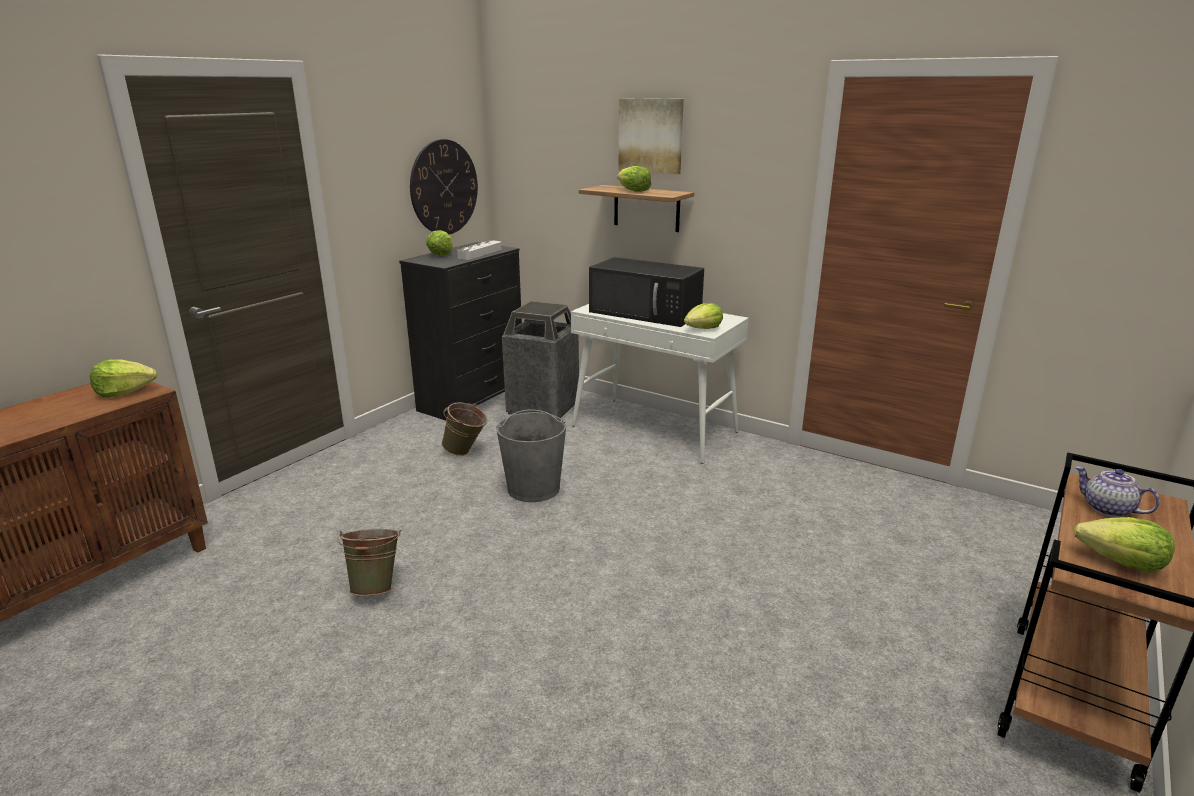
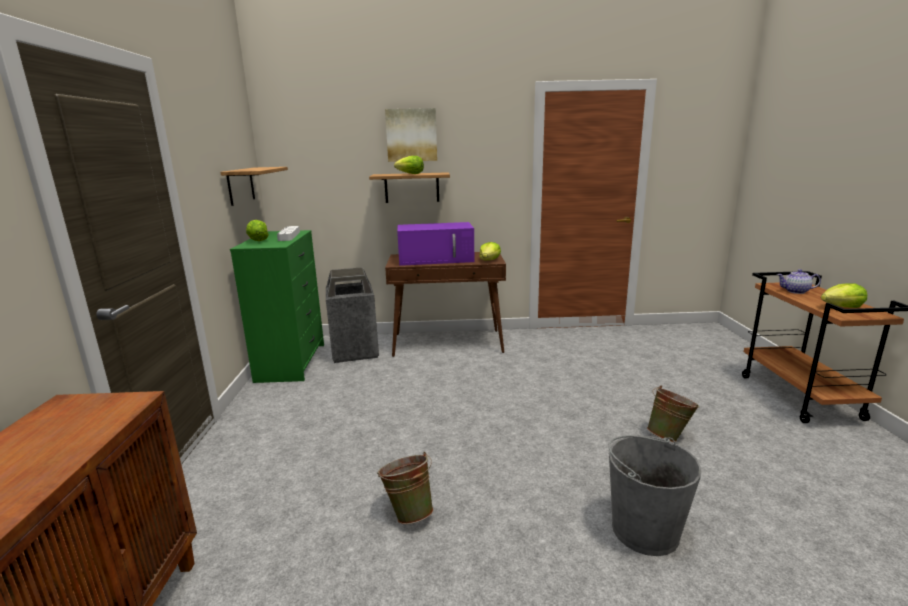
camera: 35 degrees left, 5 degrees down
(125, 392) = (99, 410): lettuce -> none
(444, 187) = (240, 186): wall clock -> shelf
(466, 452) = (340, 397): green bucket -> green bucket (669, 436)
(472, 400) = (292, 362): black dresser -> green dresser
(533, 488) = (424, 401): grey bucket -> grey bucket (644, 530)
(647, 312) = (437, 259): black microwave -> purple microwave
(655, 429) = (448, 343): white console table -> brown console table

